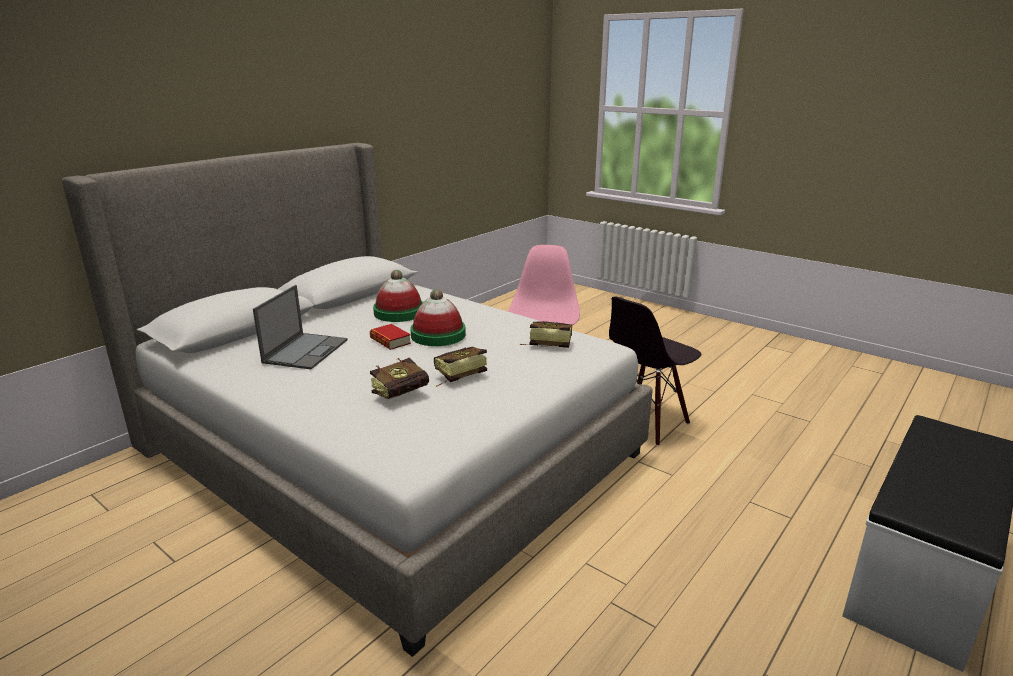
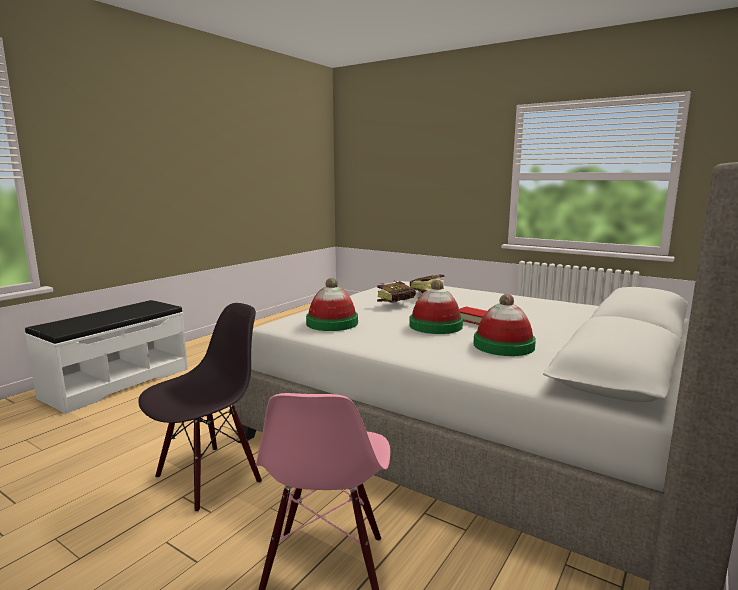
camera: 175 degrees right, 10 degrees down
(306, 351) = (533, 312): laptop -> none
(545, 344) = (332, 323): book -> hat

